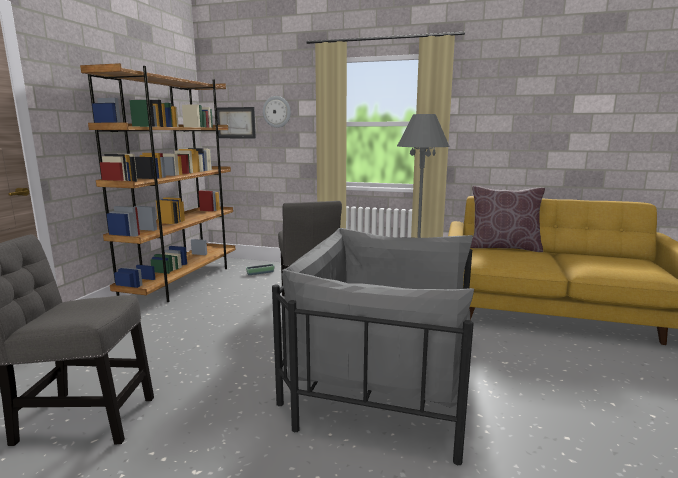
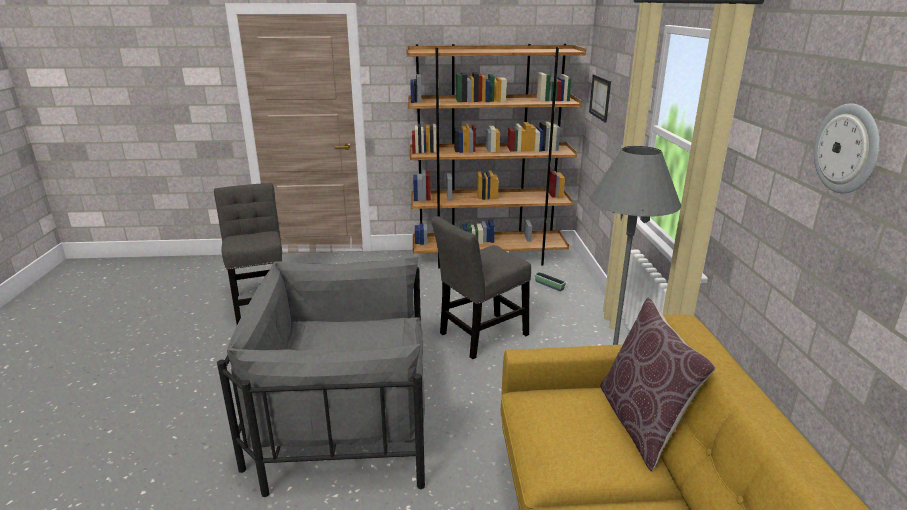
camera: 70 degrees right, 10 degrees up
(277, 112) = (621, 92): wall clock -> wall clock (847, 149)
(382, 377) = (343, 414): grey armchair -> grey armchair turned 90 degrees counterclockwise

